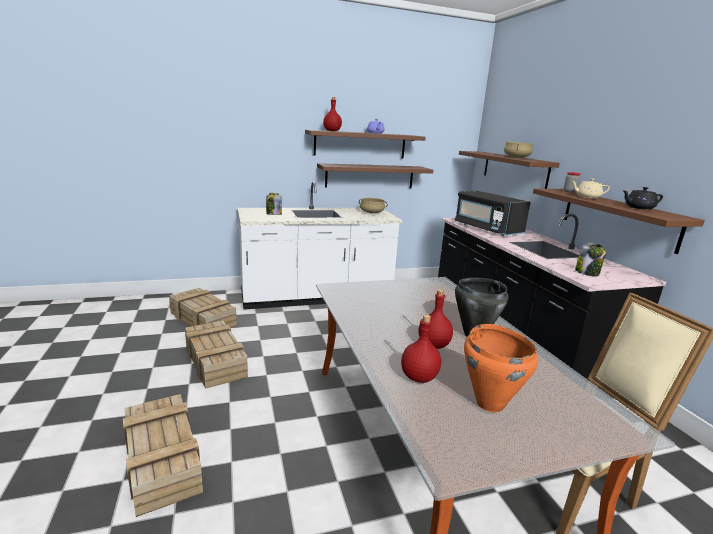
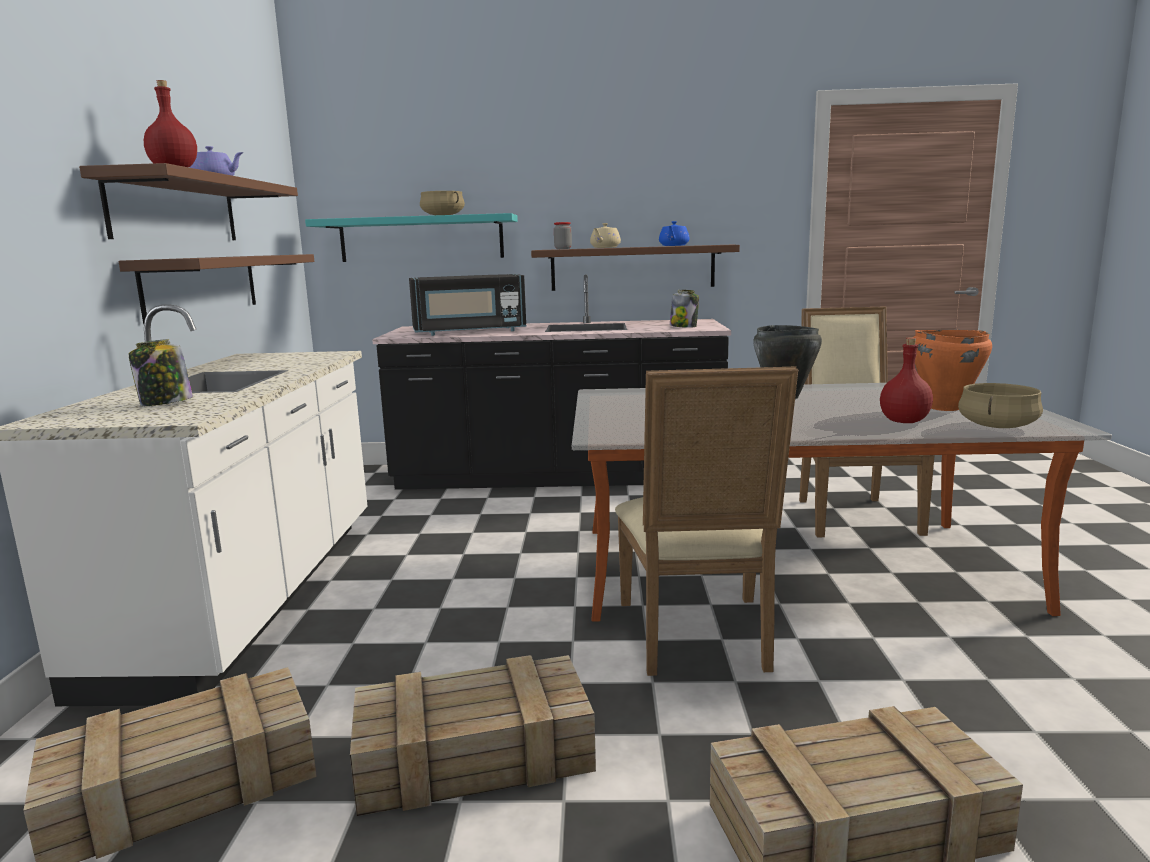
camera: 70 degrees left, 5 degrees down
(313, 408) = (698, 639): none -> beige chair
(372, 212) = (275, 358): beige cooking pot -> beige cooking pot (996, 426)
(433, 345) = (817, 411): red bottle -> none
(514, 169) = (421, 239): brown shelf -> turquoise shelf
(638, 208) = (673, 245): black teapot -> blue teapot

